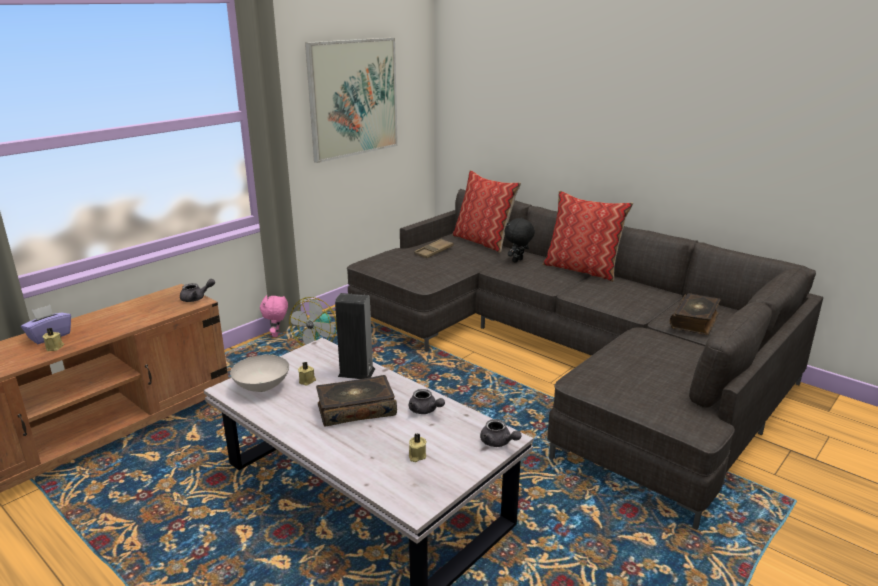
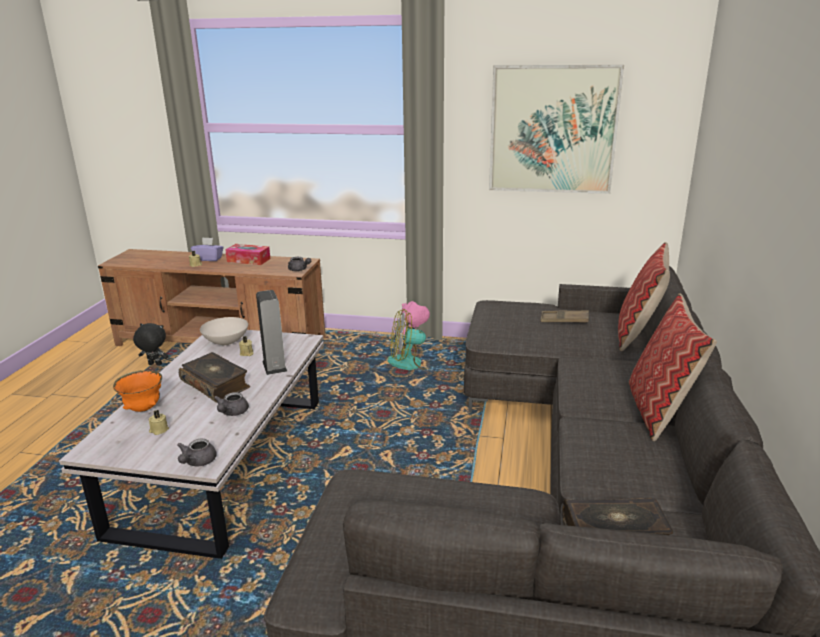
camera: 60 degrees right, 0 degrees up
(108, 316) = (248, 260): none -> tissue box
(358, 460) = (143, 408): none -> orange bowl
(518, 261) = (616, 366): black plush toy -> black plush toy (154, 365)

